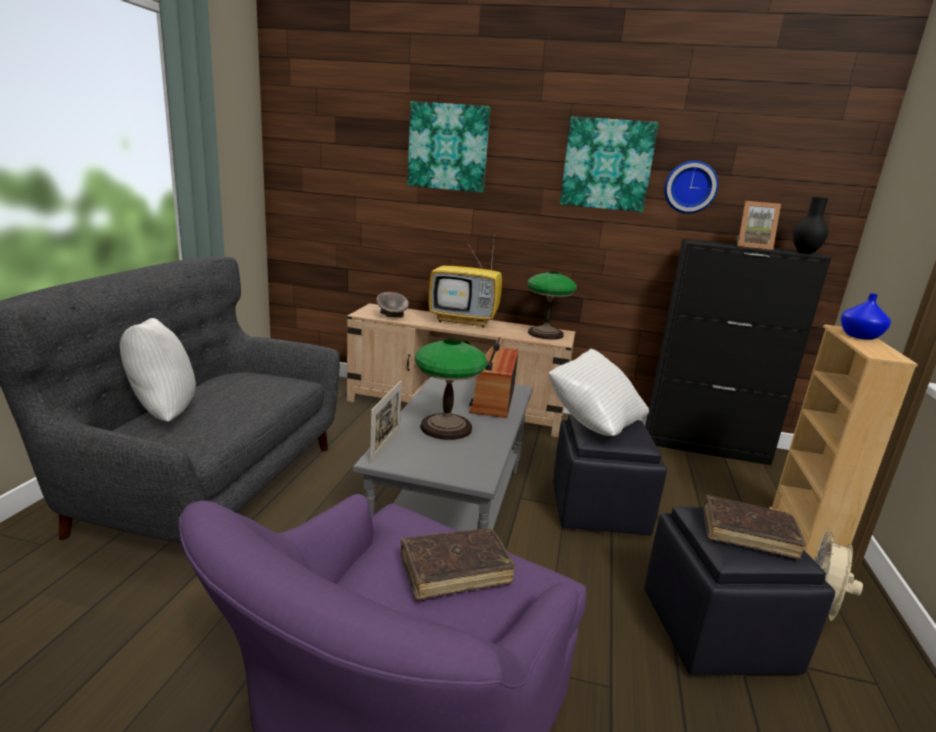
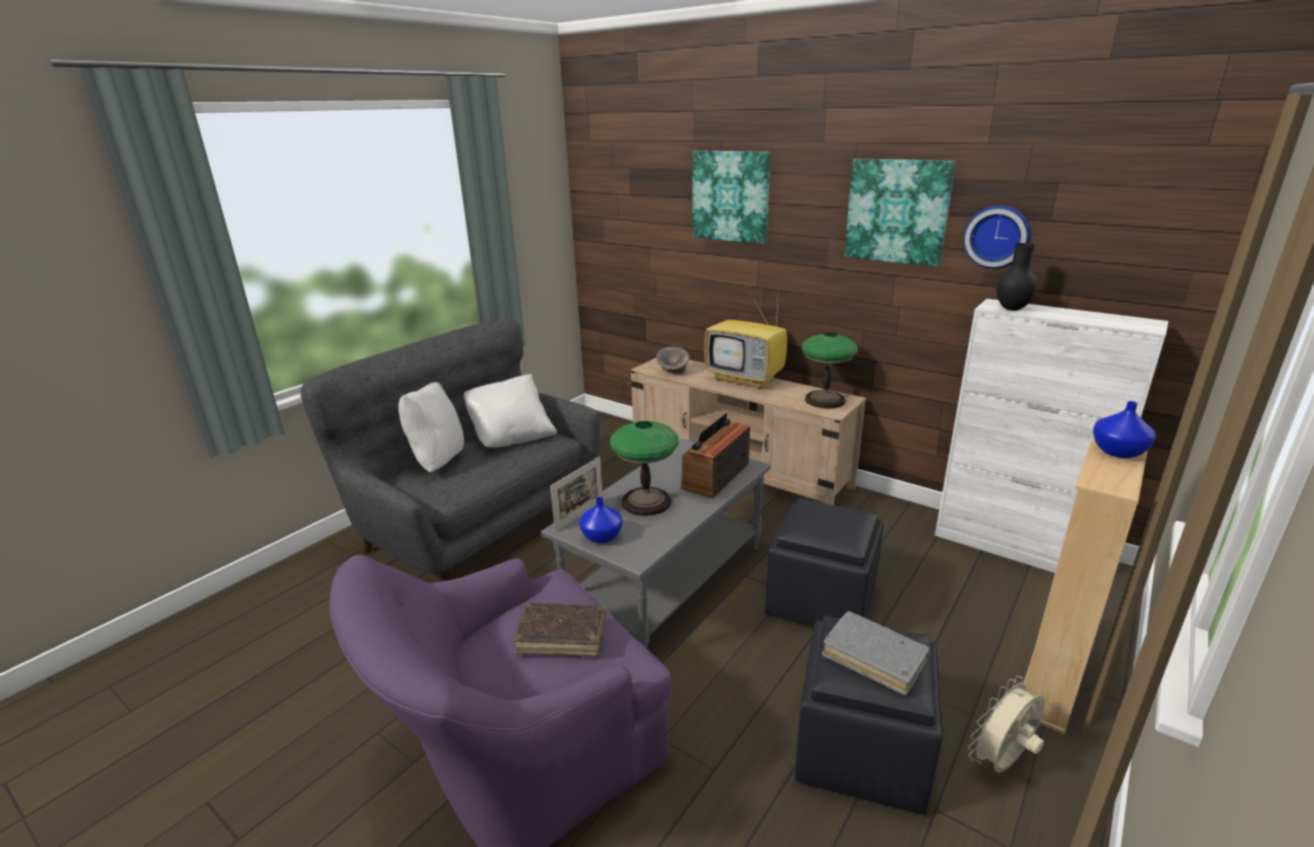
camera: 25 degrees right, 5 degrees up
(427, 463) = (602, 536): none -> blue vase
(593, 422) = (813, 511): white pillow -> white pillow (511, 436)
(705, 446) = (1014, 548): black cabinet -> white cabinet
(748, 534) = (874, 659): brown book -> grey book
(752, 247) = (1066, 314): picture frame -> none
(805, 253) = (1139, 324): black vase -> black vase (1012, 309)

